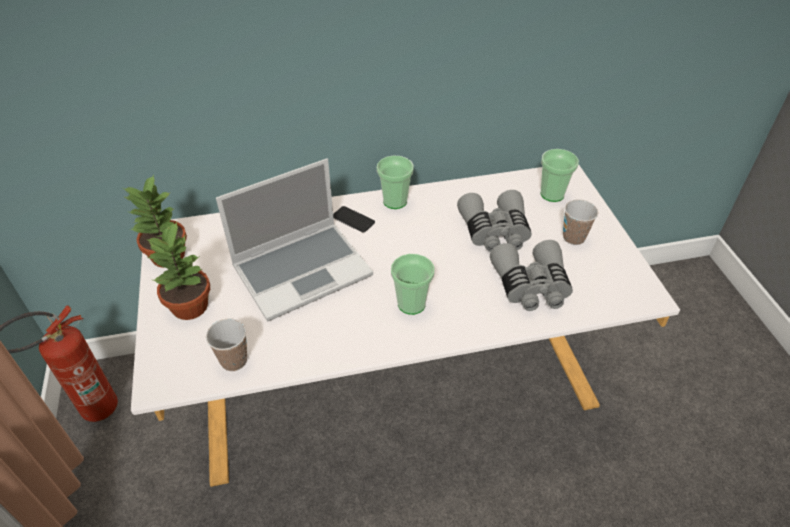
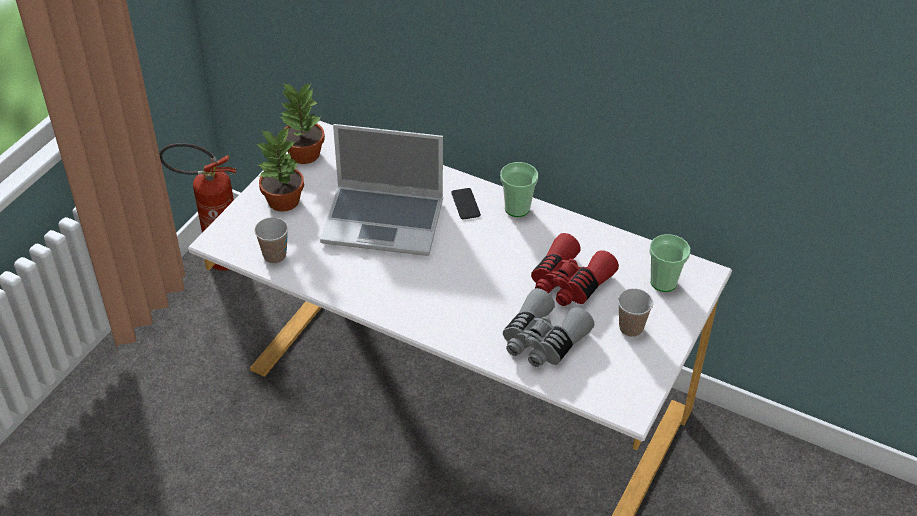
camera: 40 degrees right, 0 degrees up
(411, 304) = (434, 294): cup -> none
(495, 232) = (569, 282): grey binoculars -> red binoculars

